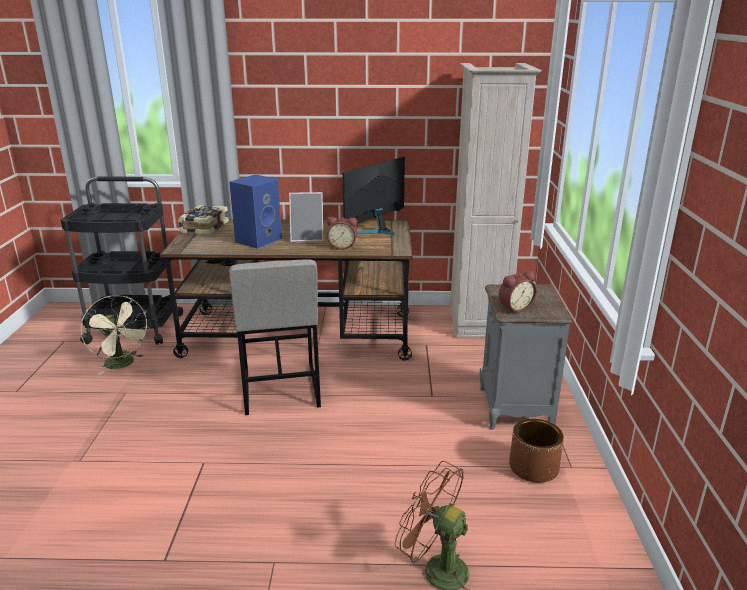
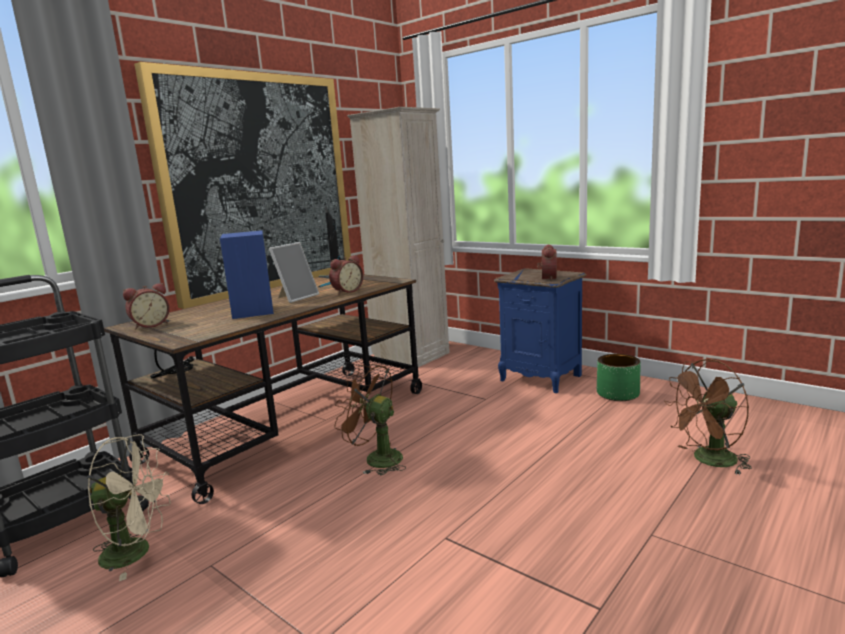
camera: 50 degrees left, 10 degrees down
(203, 227) = (150, 325): book -> alarm clock
(281, 390) = (376, 459): grey chair -> brown fan
(346, 126) = (258, 184): none -> picture
(513, 408) = (540, 378): grey nightstand -> blue nightstand
(534, 468) = (618, 394): brown planter -> green planter

